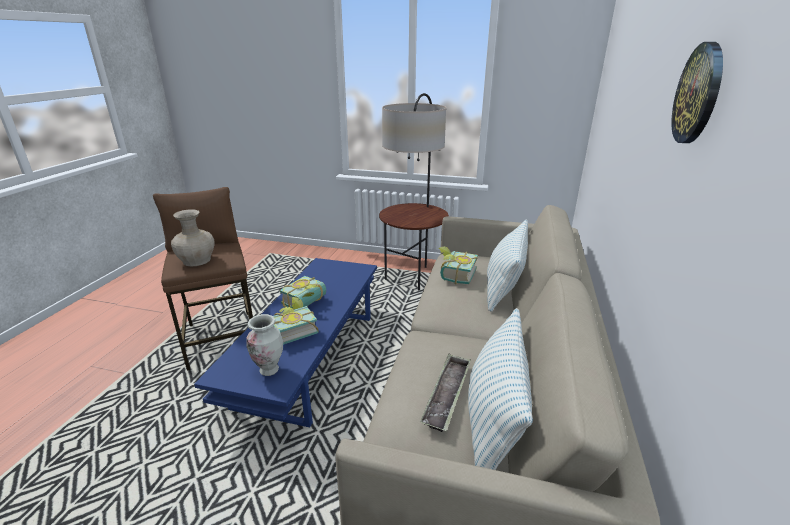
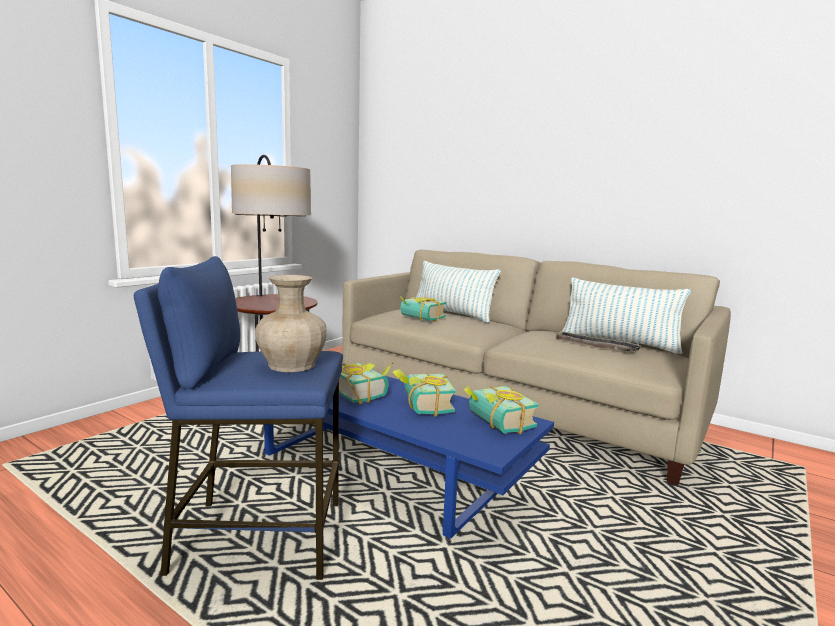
camera: 70 degrees left, 15 degrees down
(222, 339) = (258, 537): brown stool -> blue stool
(269, 370) = (495, 424): vase -> book
(698, 94) = (603, 135): wall clock -> none

